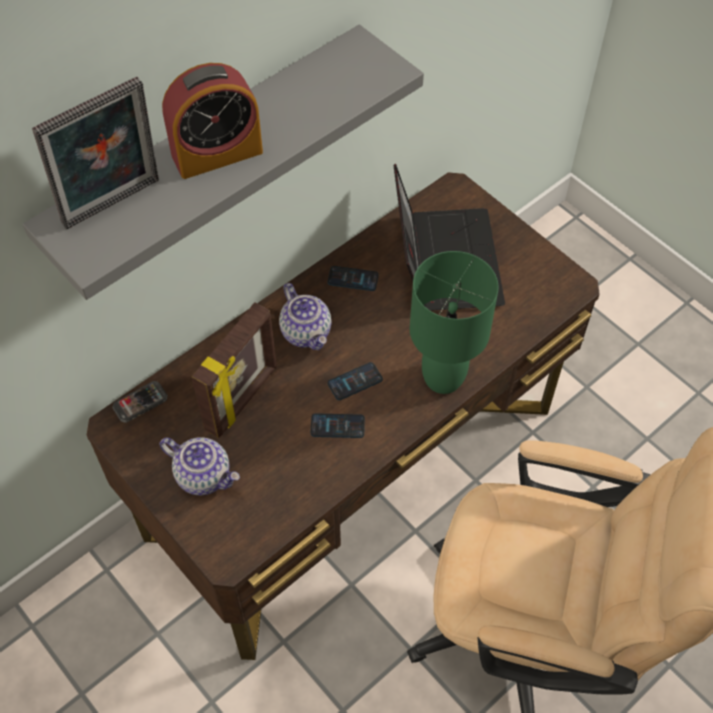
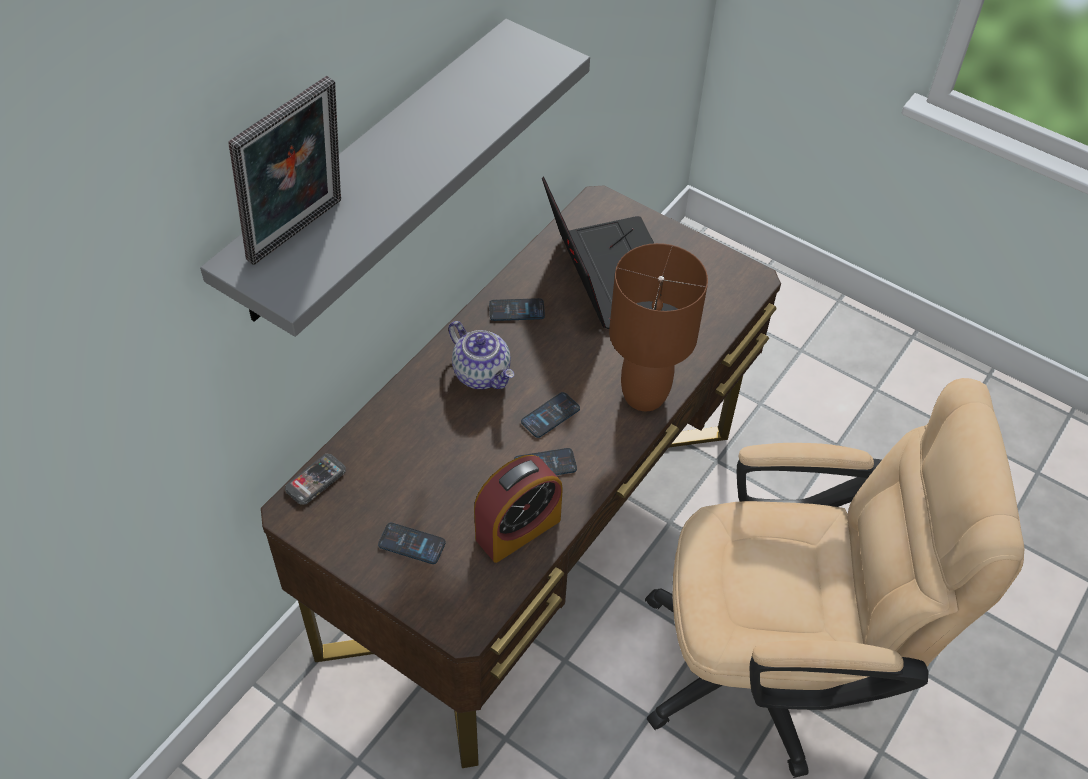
camera: 15 degrees left, 5 degrees down
(204, 475) = (412, 544): teapot -> phone
(217, 153) = (396, 165): alarm clock -> alarm clock (518, 529)
(242, 399) = (431, 455): picture frame -> none
(443, 379) = (645, 396): green table lamp -> brown table lamp

